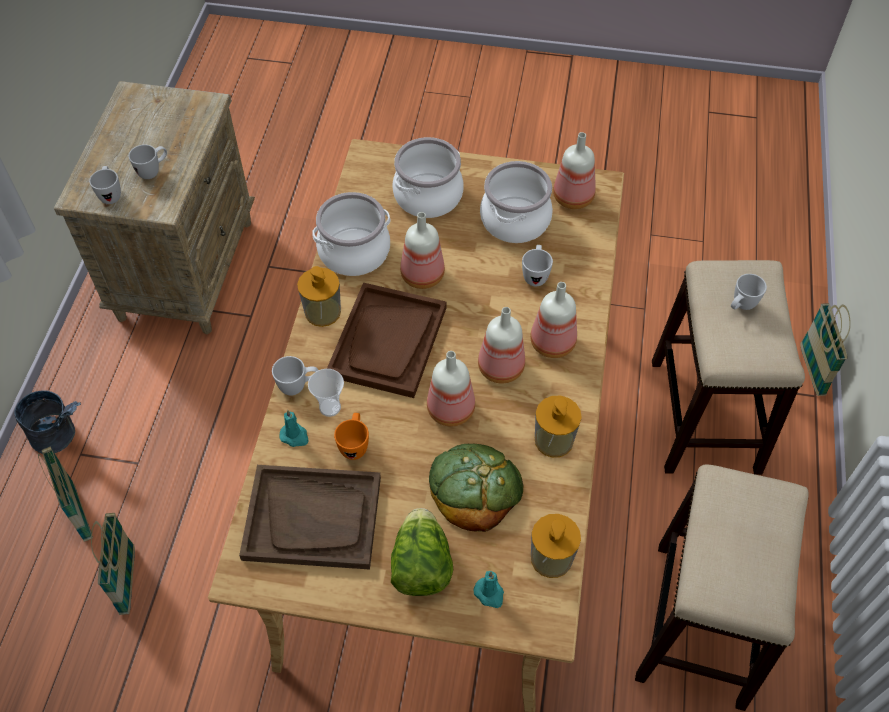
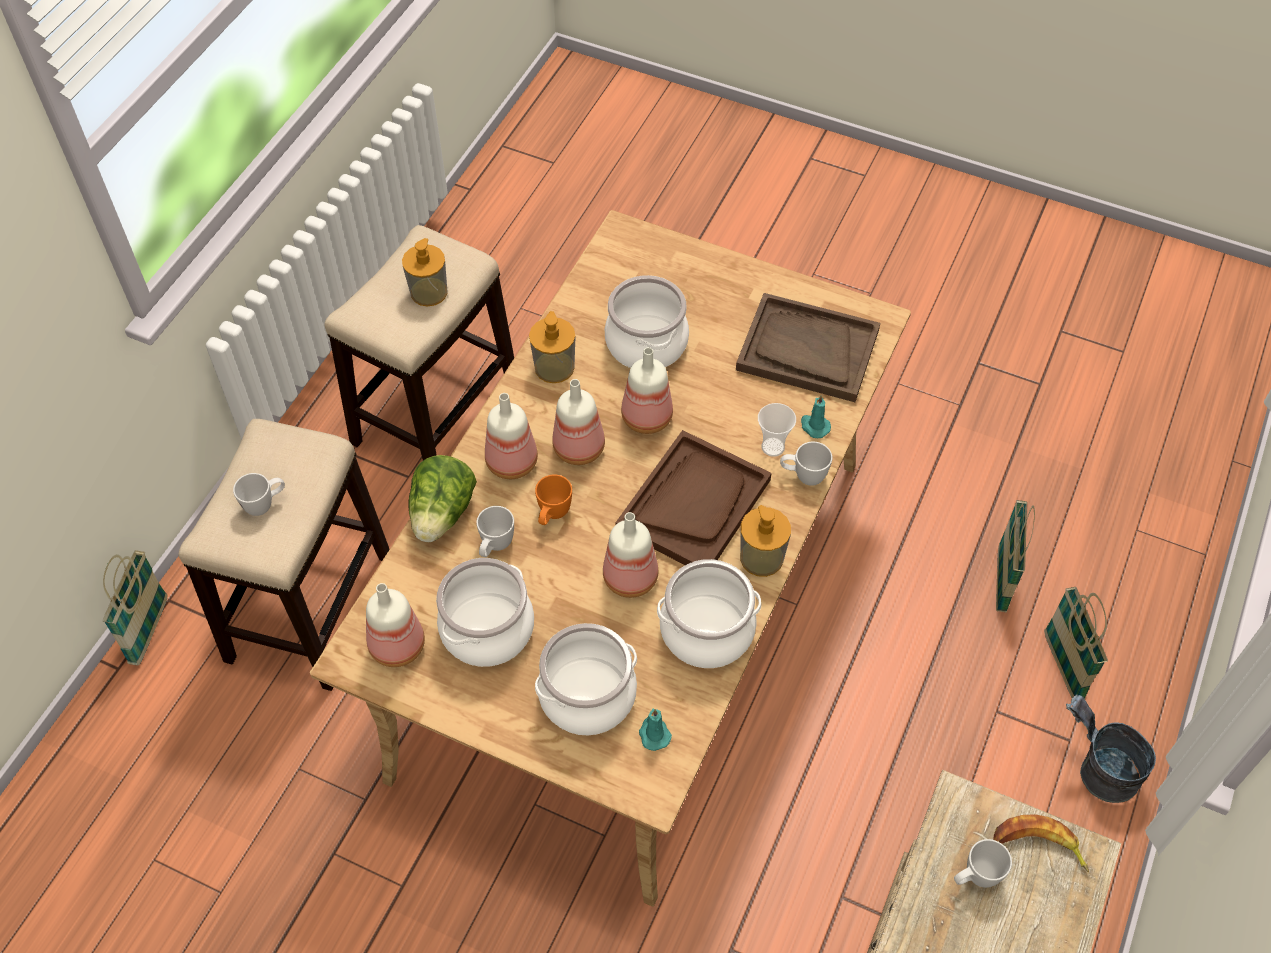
camera: 165 degrees left, 0 degrees up
(111, 194) = (1037, 846): white mug -> banana
(354, 445) = (754, 405): orange mug -> orange mug (552, 515)
(420, 565) = (716, 294): lettuce -> lettuce (442, 514)
(474, 488) = (647, 343): bread -> cooking pot
(489, 593) = (662, 263): turquoise candle -> turquoise candle (653, 733)
(551, 558) = (599, 276): soap dispenser -> soap dispenser (429, 292)

